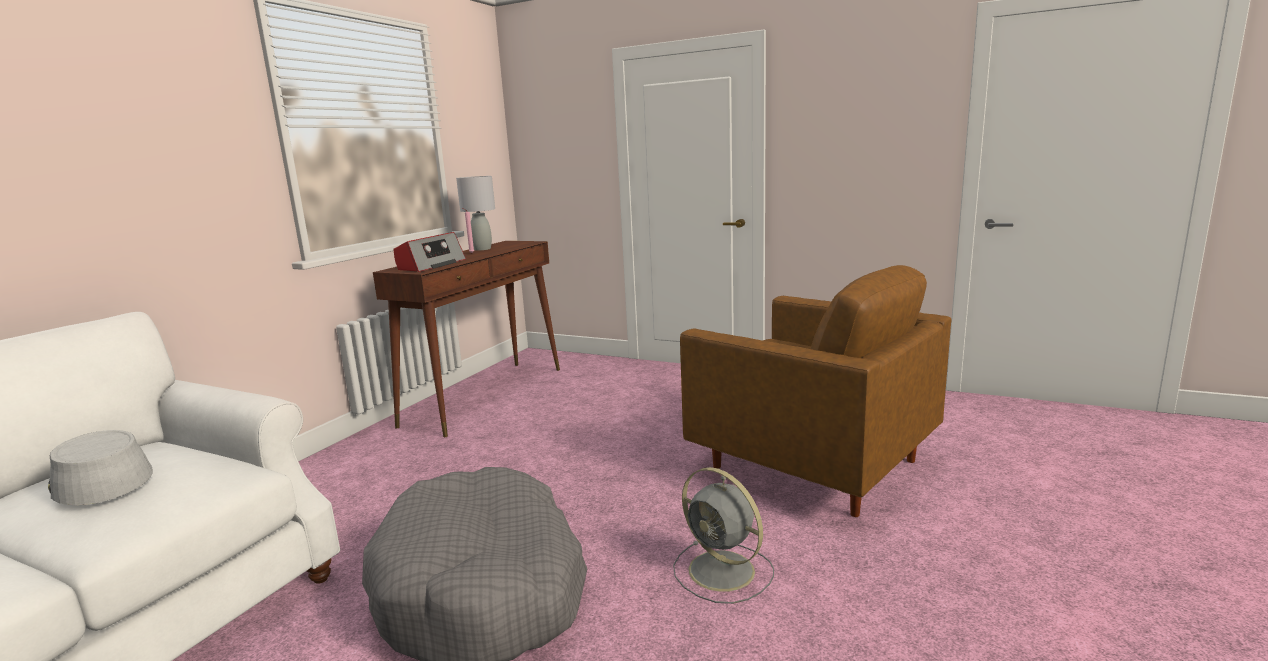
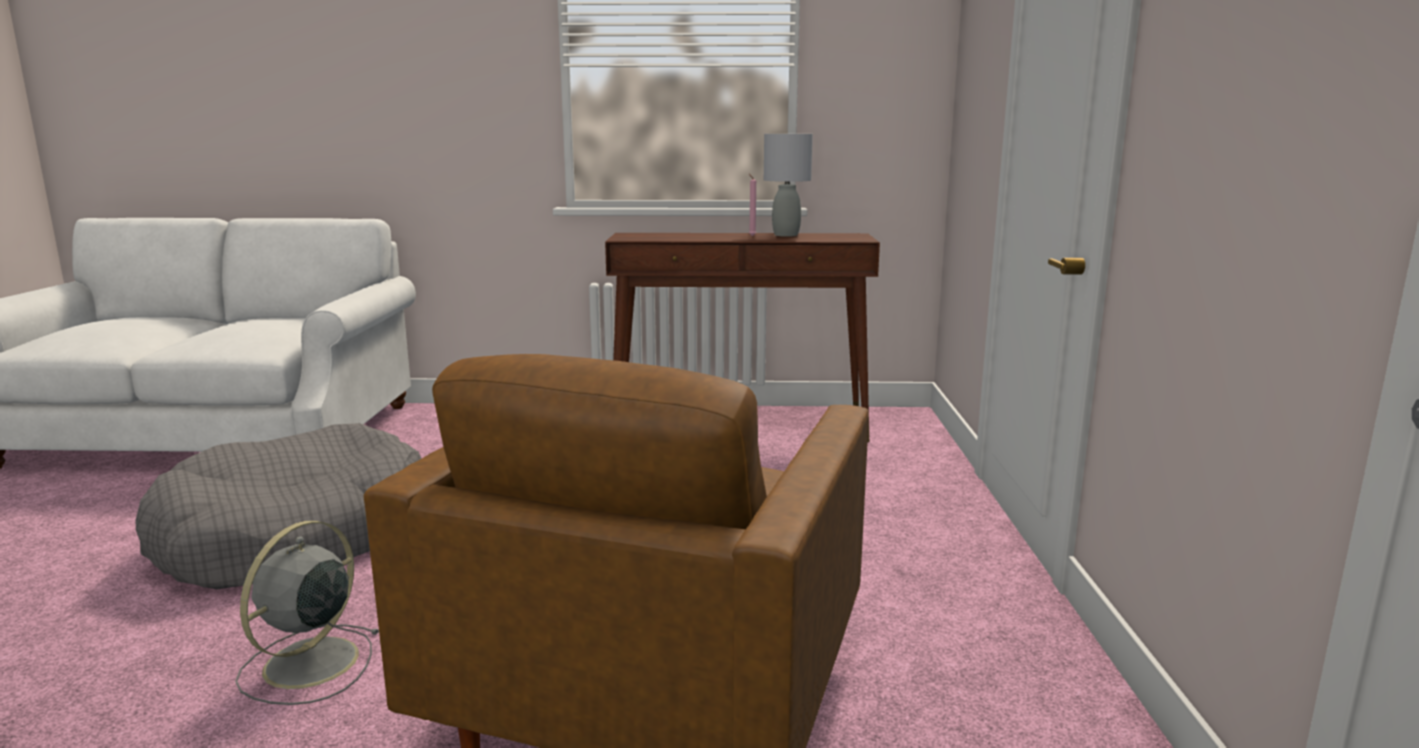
camera: 65 degrees right, 0 degrees up
(100, 480) = (243, 322): grey hat -> none
(431, 265) = (661, 237): radio -> none

